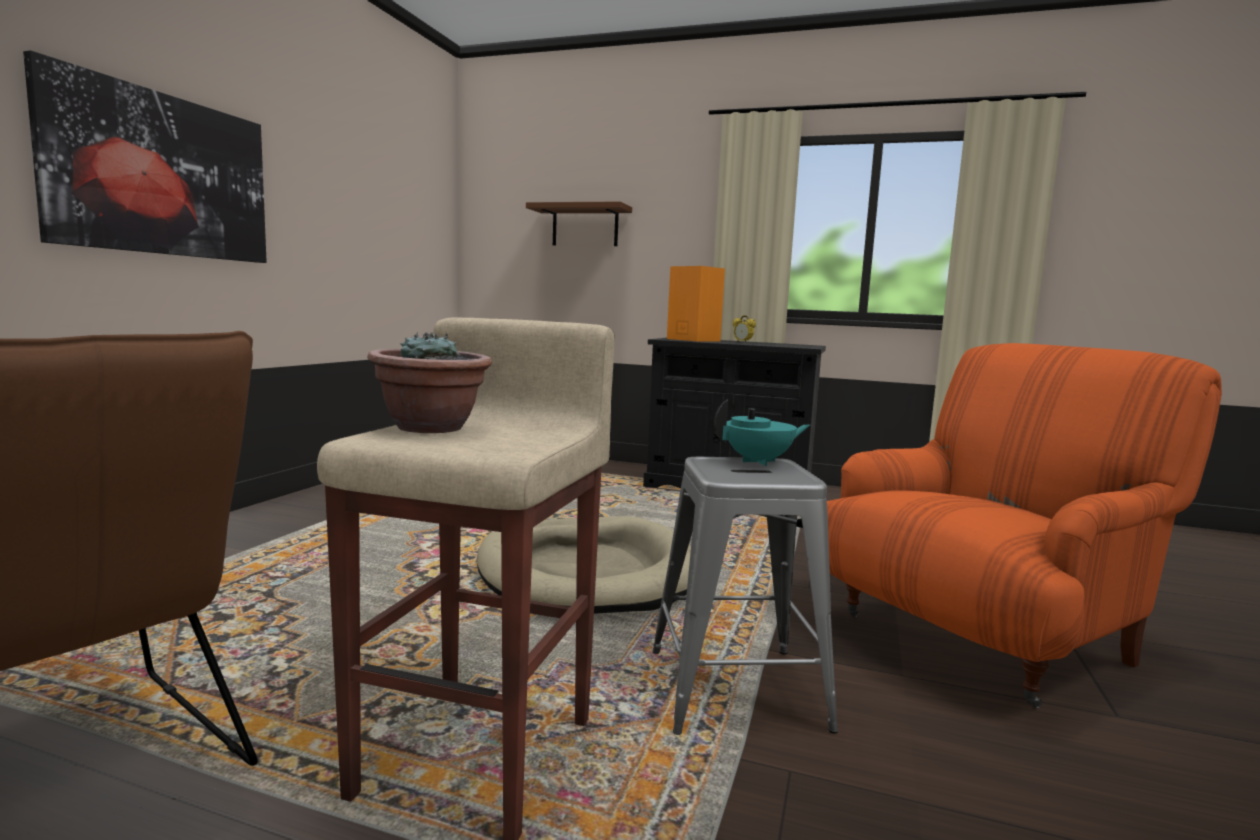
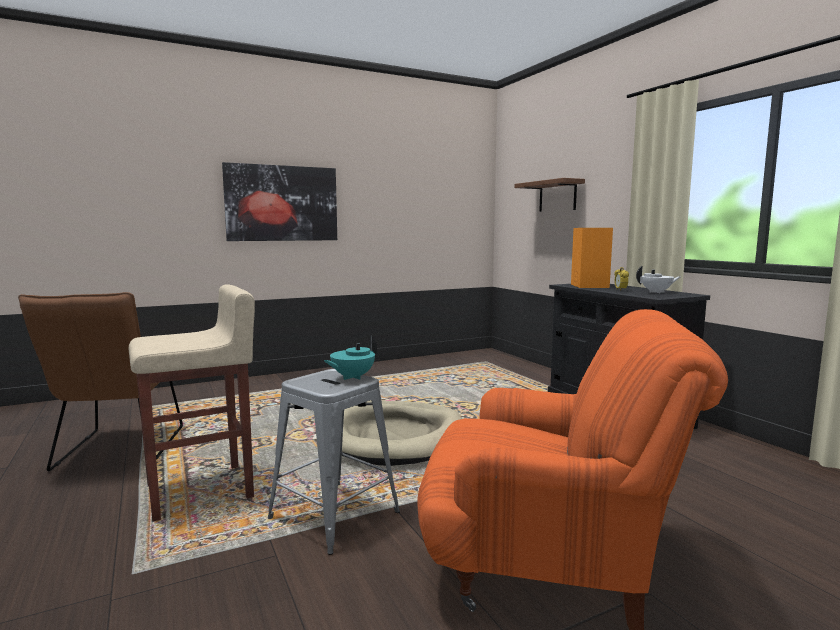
camera: 45 degrees right, 0 degrees up
(432, 428) = (181, 335): potted plant -> none
(759, 461) = (352, 377): turquoise teapot -> turquoise teapot turned 105 degrees clockwise
(780, 344) = (657, 292): none -> white teapot

